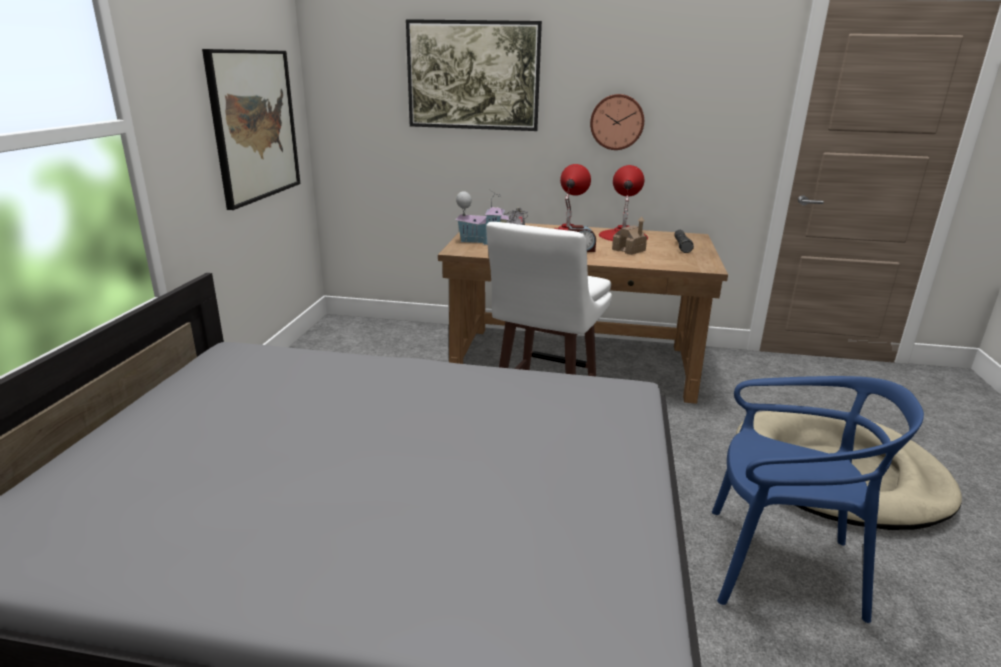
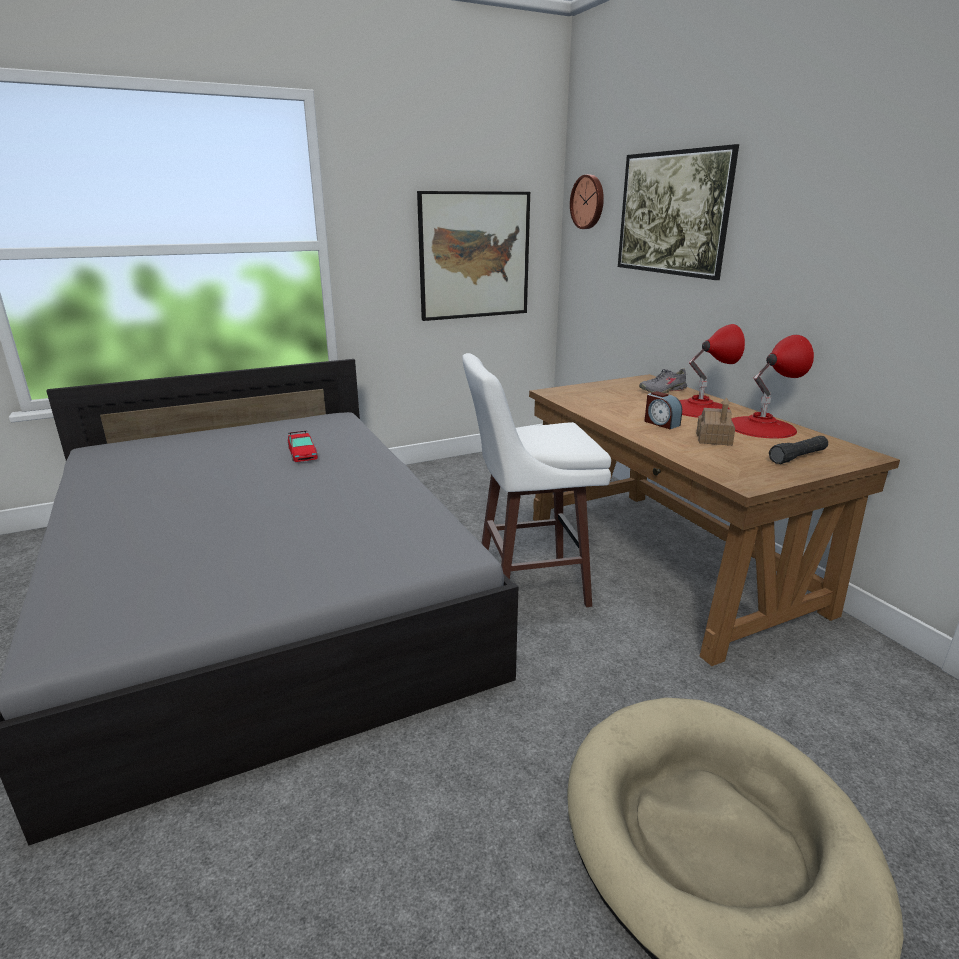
camera: 55 degrees right, 0 degrees up
(308, 395) = (302, 453): none -> toy car
(482, 241) = (597, 391): toy house -> none
(617, 122) = (803, 275): wall clock -> wall clock (588, 202)
(780, 566) = (448, 820): blue chair -> none

